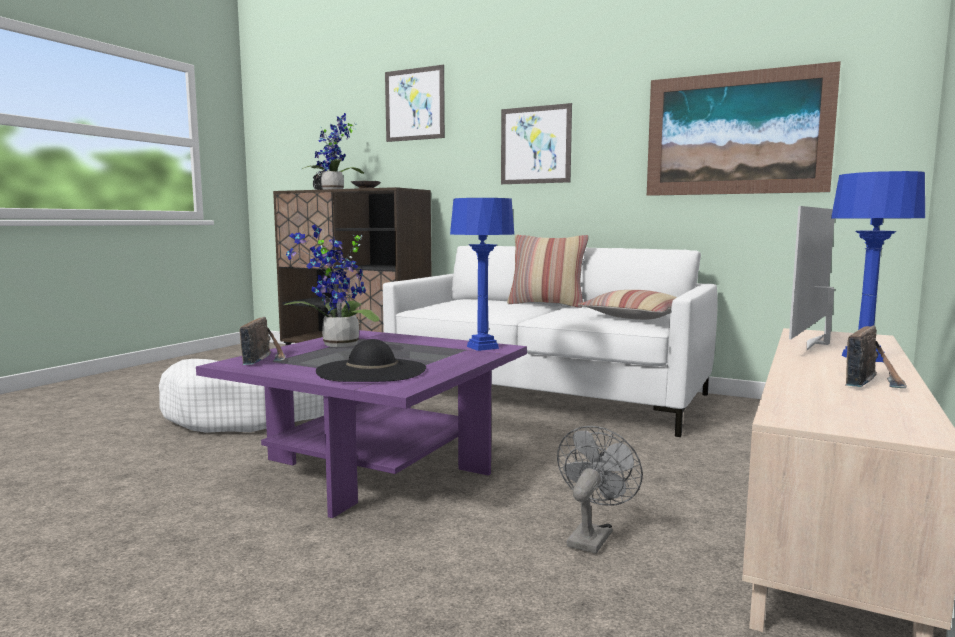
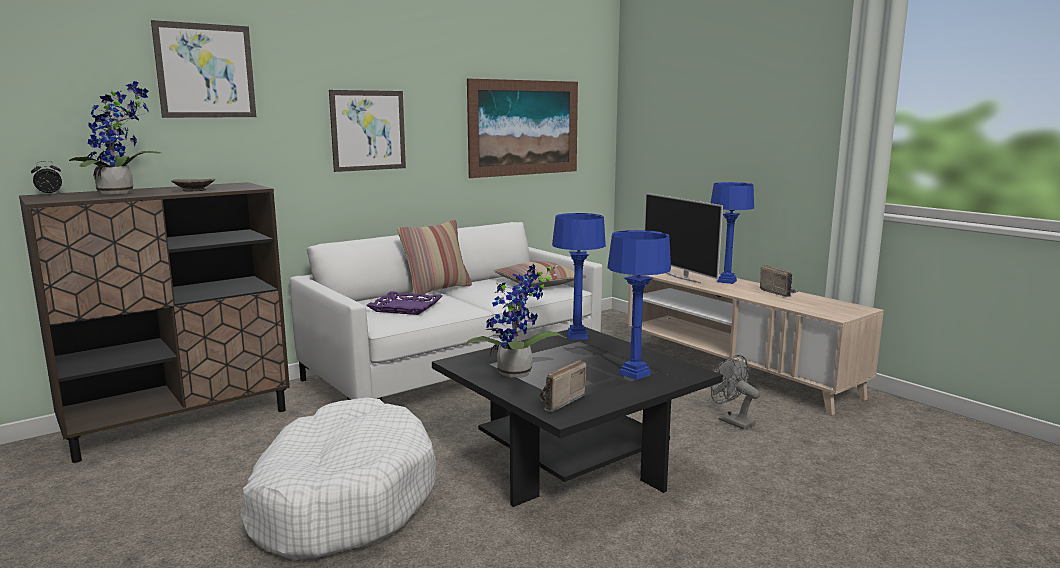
camera: 65 degrees left, 5 degrees up
(266, 359) = (557, 402): radio -> radio turned 75 degrees counterclockwise
(371, 370) = (635, 374): black hat -> blue table lamp
(376, 466) = (572, 462): purple coffee table -> black coffee table
(470, 305) = (405, 308): none -> purple tray

